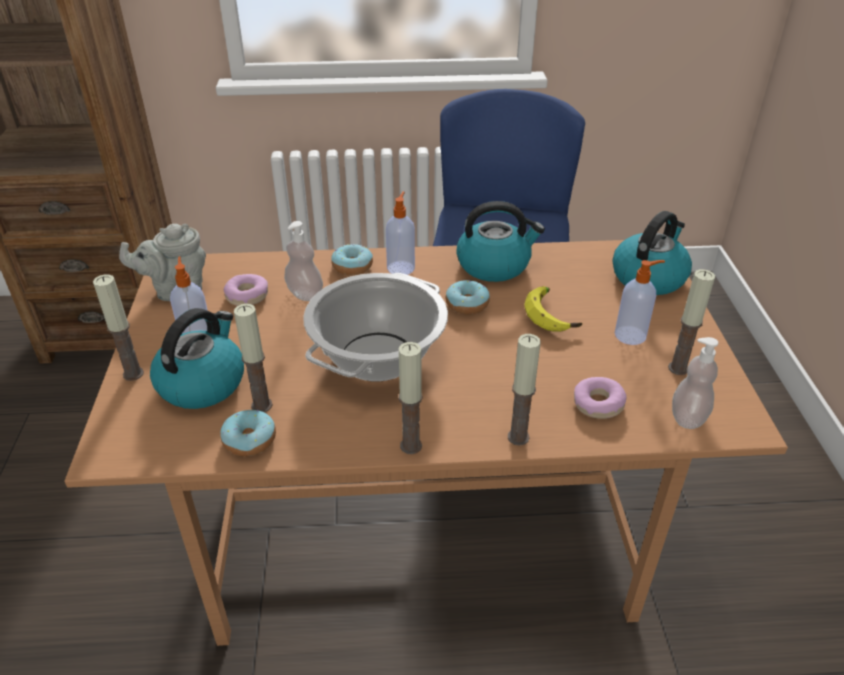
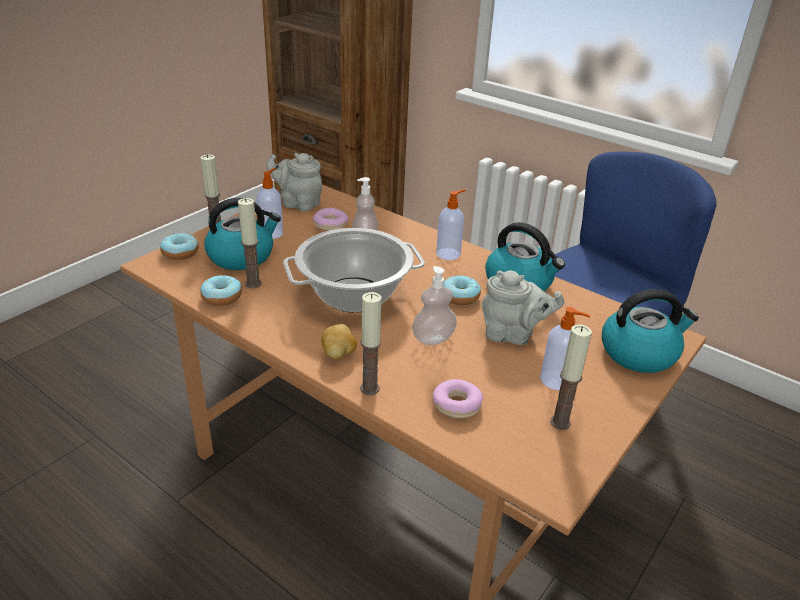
camera: 40 degrees right, 5 degrees down
(352, 266) = (417, 238): donut -> donut (180, 253)
(411, 446) = (298, 352): candle -> none
(448, 423) = (339, 354): none -> potato
(552, 315) = (513, 335): banana -> grey teapot
(688, 417) = (514, 455): soap dispenser -> soap dispenser (433, 338)

